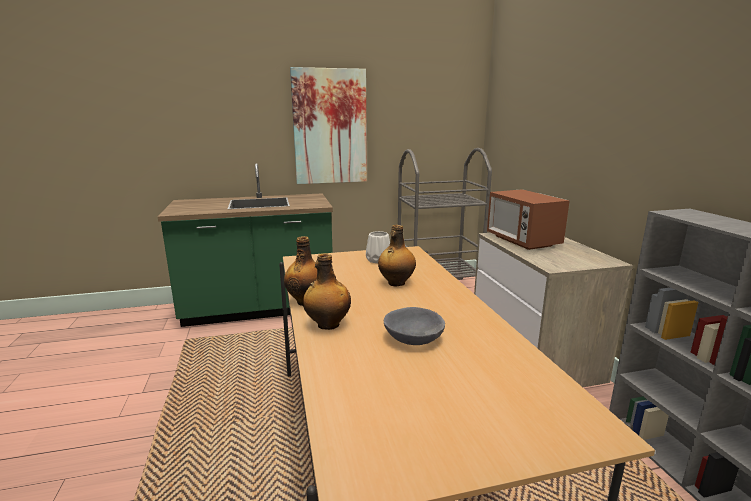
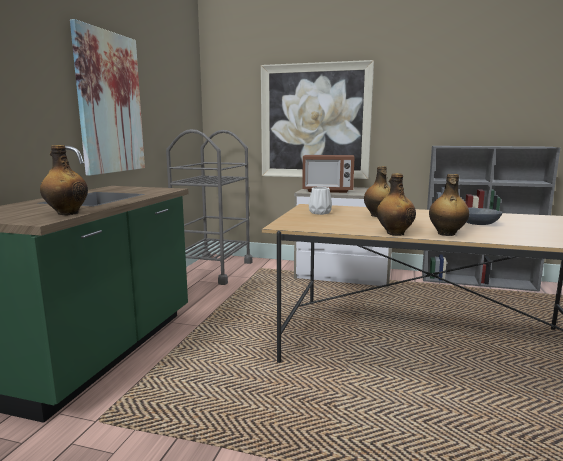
camera: 60 degrees left, 5 degrees down
(198, 211) = (67, 213): none -> bottle
(562, 146) = (315, 121): none -> picture

